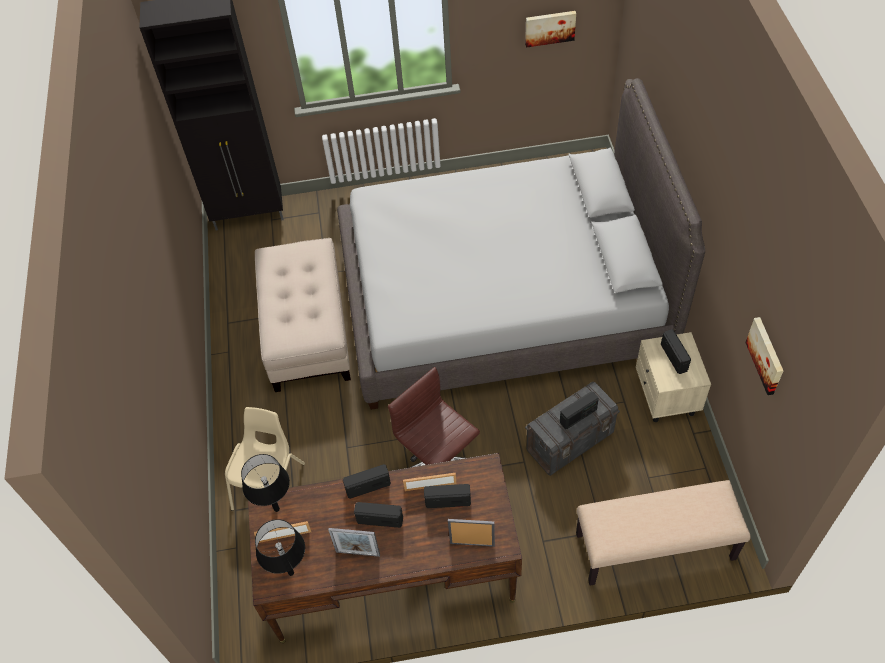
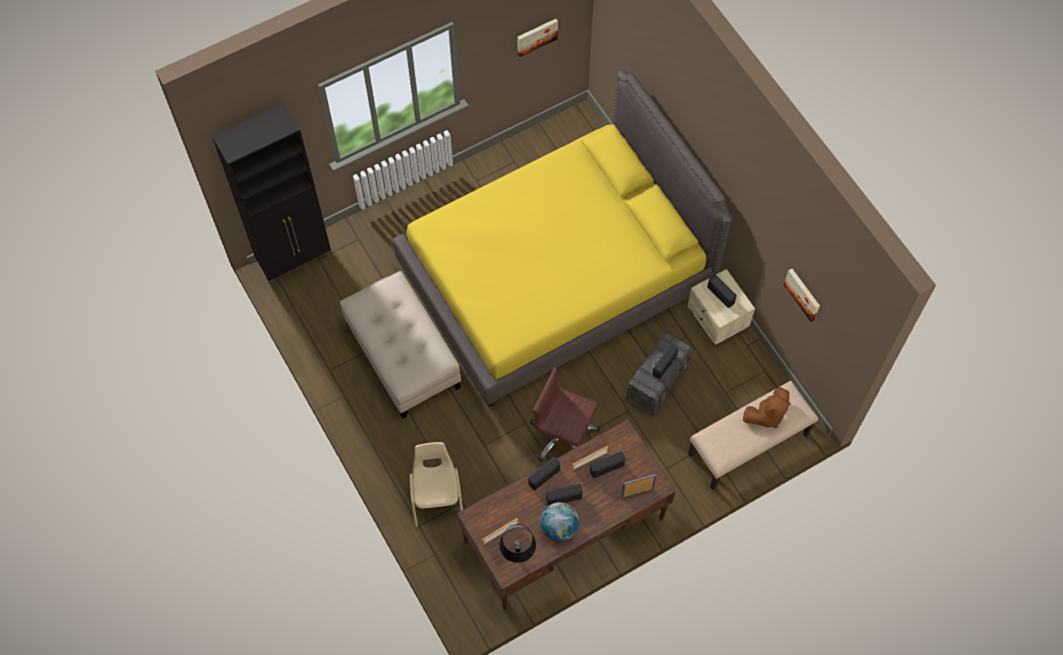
camera: 25 degrees left, 10 degrees up
(277, 509) = (484, 516): black table lamp -> none
(358, 553) = (559, 527): picture frame -> globe
(503, 300) = (556, 276): grey bed -> yellow bed
(682, 510) = (766, 415): none -> brown plush toy

